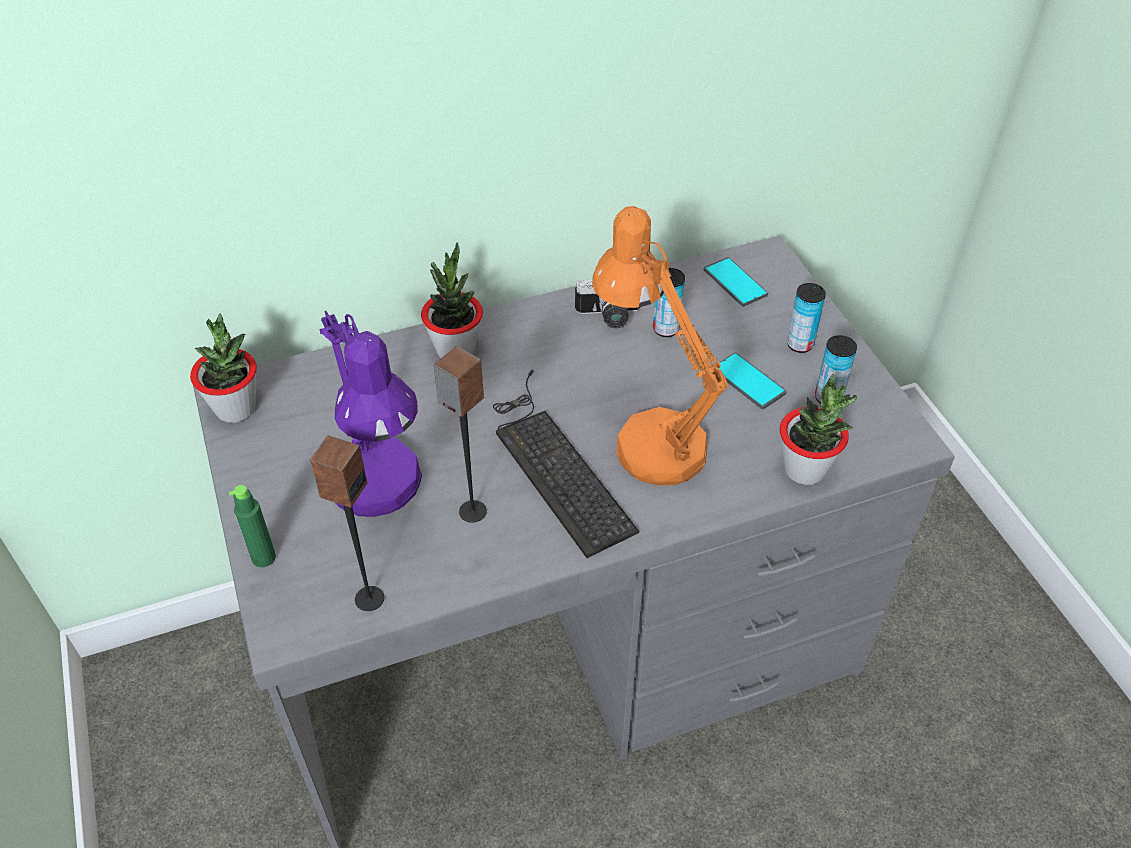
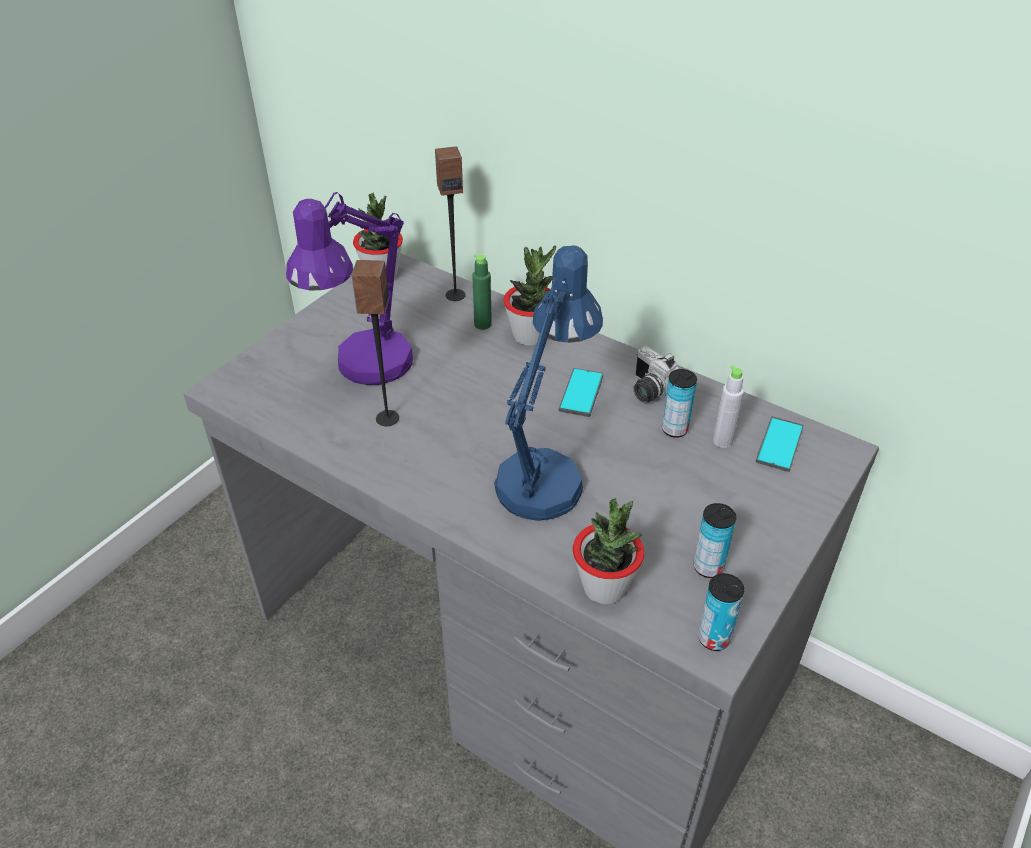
camera: 55 degrees right, 5 degrees down
(263, 557) = (273, 349): green bottle -> green bottle (482, 324)
(369, 598) = (274, 409): speaker -> speaker (455, 295)
(555, 464) = (469, 437): keyboard -> none
(649, 437) = (545, 474): orange table lamp -> blue table lamp
(703, 310) = (722, 441): none -> grey bottle
(748, 381) = (670, 505): phone -> phone (581, 393)
(800, 344) = (753, 519): can -> can (714, 638)

